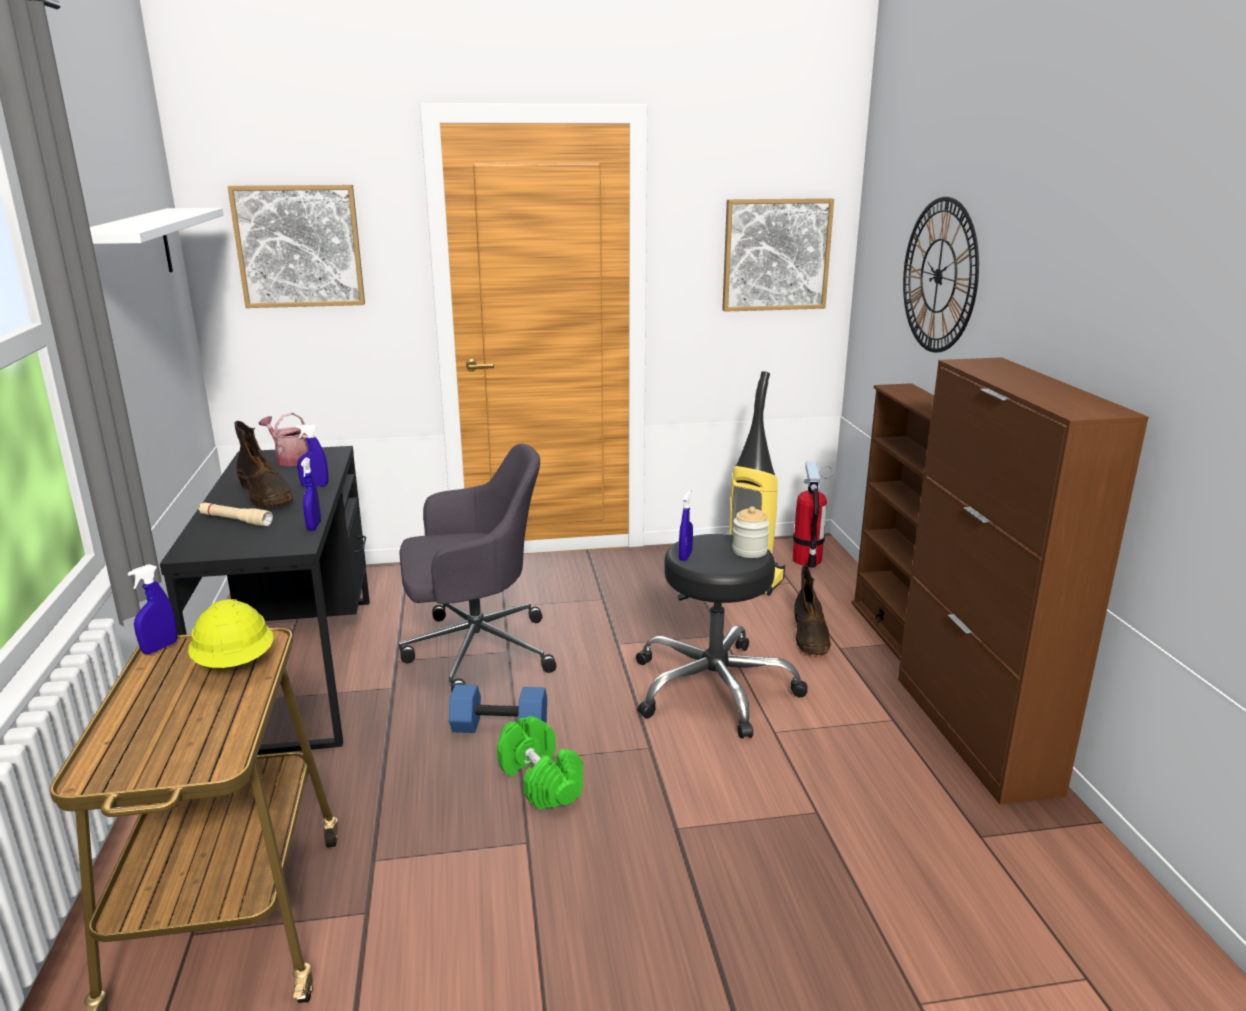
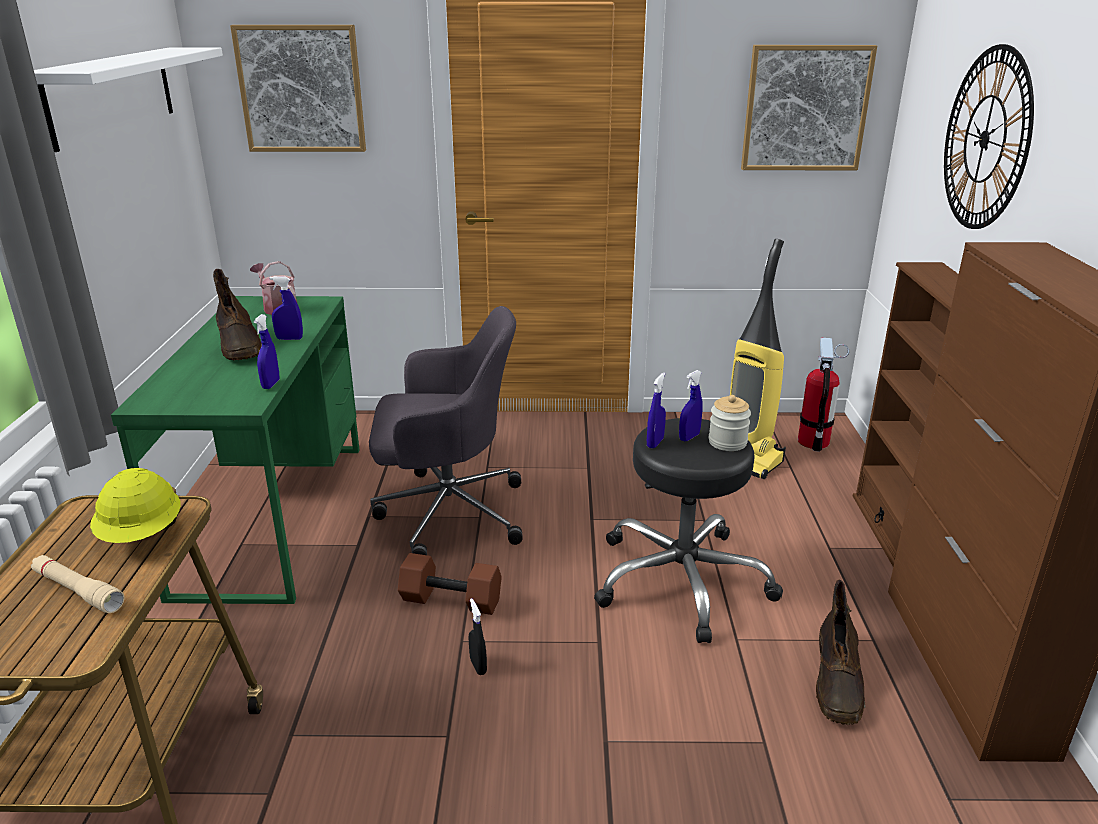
camera: 10 degrees right, 5 degrees up
(160, 648) = (79, 508): blue spray bottle -> blue spray bottle (689, 437)
(235, 520) = (200, 372): beige flashlight -> beige flashlight (78, 591)
(298, 668) = (275, 515): black desk -> green desk
(501, 726) = (452, 599): blue dumbbell -> brown dumbbell
(541, 780) = (478, 666): green dumbbell -> black spray bottle
(810, 636) = (799, 530): brown boot -> brown boot (838, 682)

